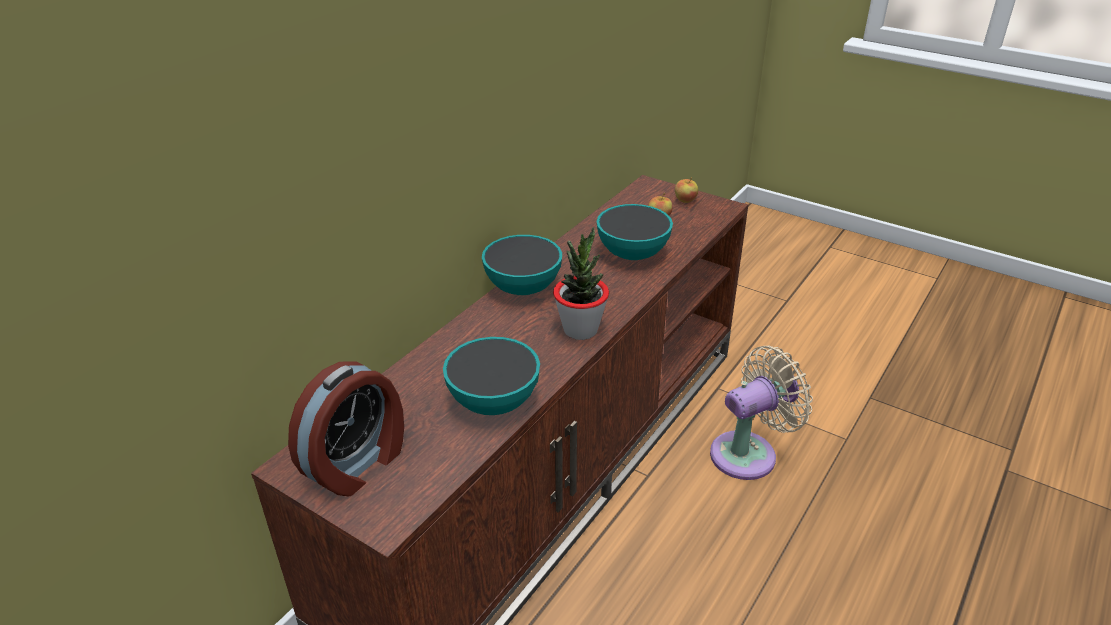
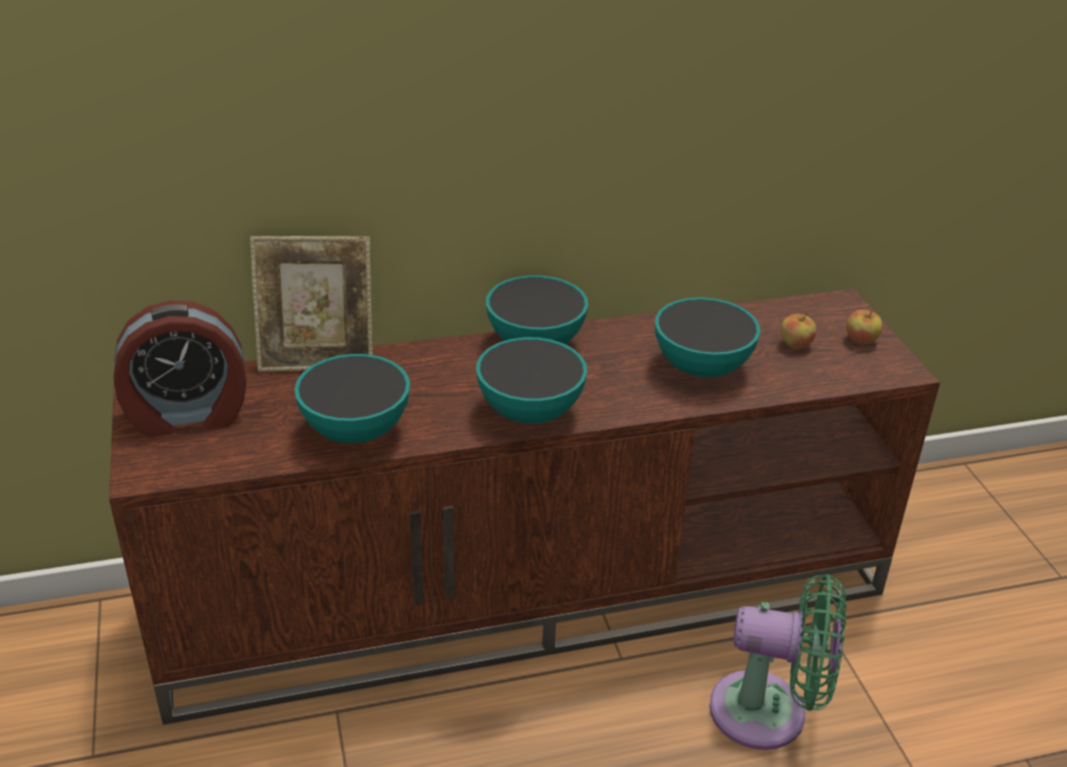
camera: 40 degrees right, 0 degrees up
(396, 372) = (318, 358): none -> picture frame
(580, 329) = (530, 412): potted plant -> bowl
(749, 453) = (769, 713): beige fan -> green fan

